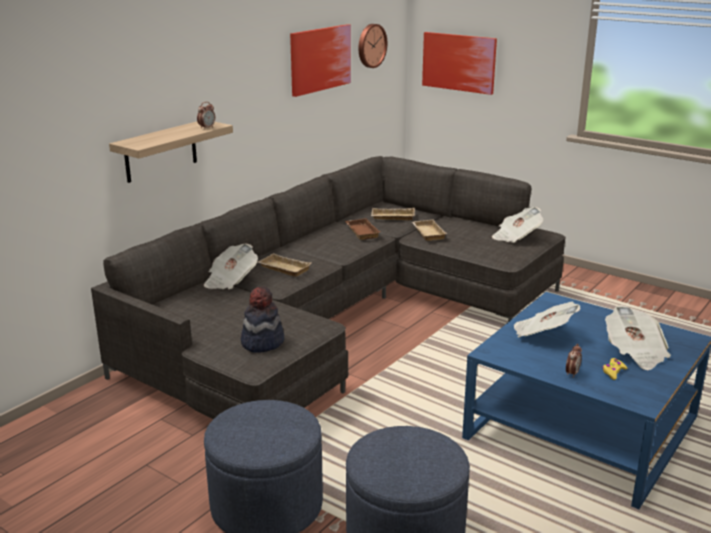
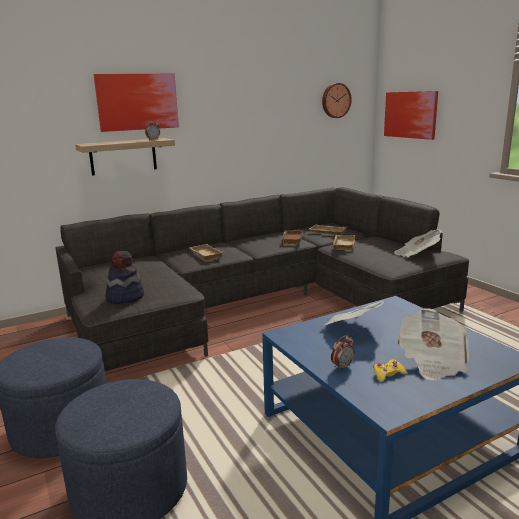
camera: 25 degrees right, 5 degrees down
(230, 281) = (160, 257): newspaper -> none
(320, 59) = (281, 105): picture -> picture (137, 102)

